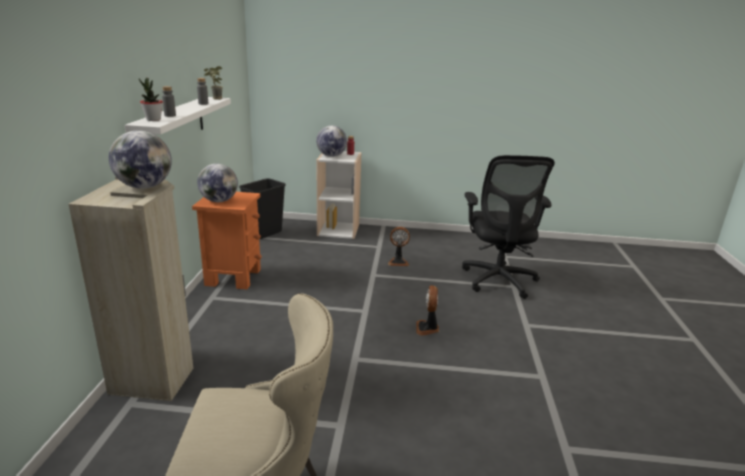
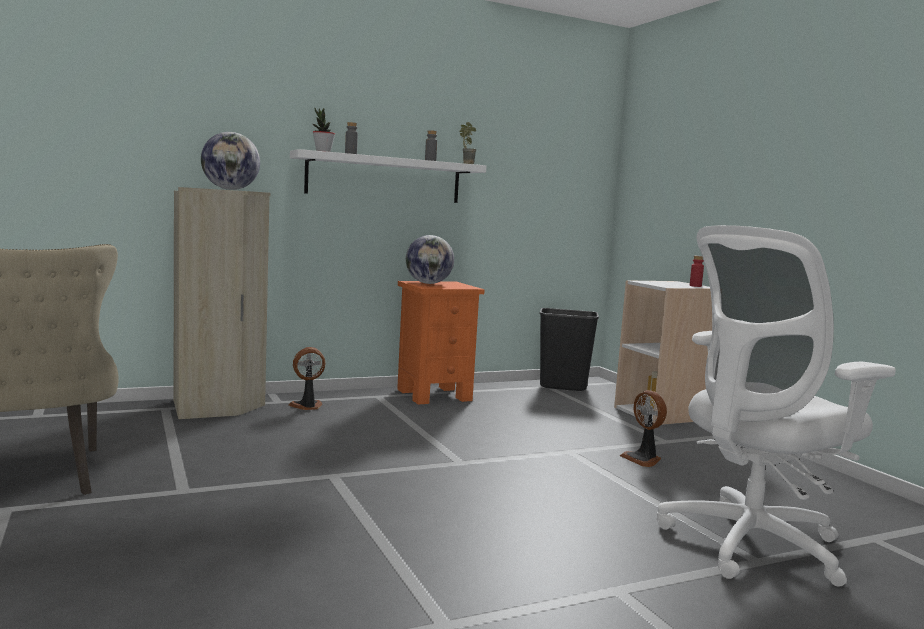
camera: 60 degrees right, 15 degrees down
(331, 156) = (658, 282): globe -> none
(427, 328) = (471, 506): fan -> fan (307, 406)
(496, 278) = (756, 540): black office chair -> white office chair

